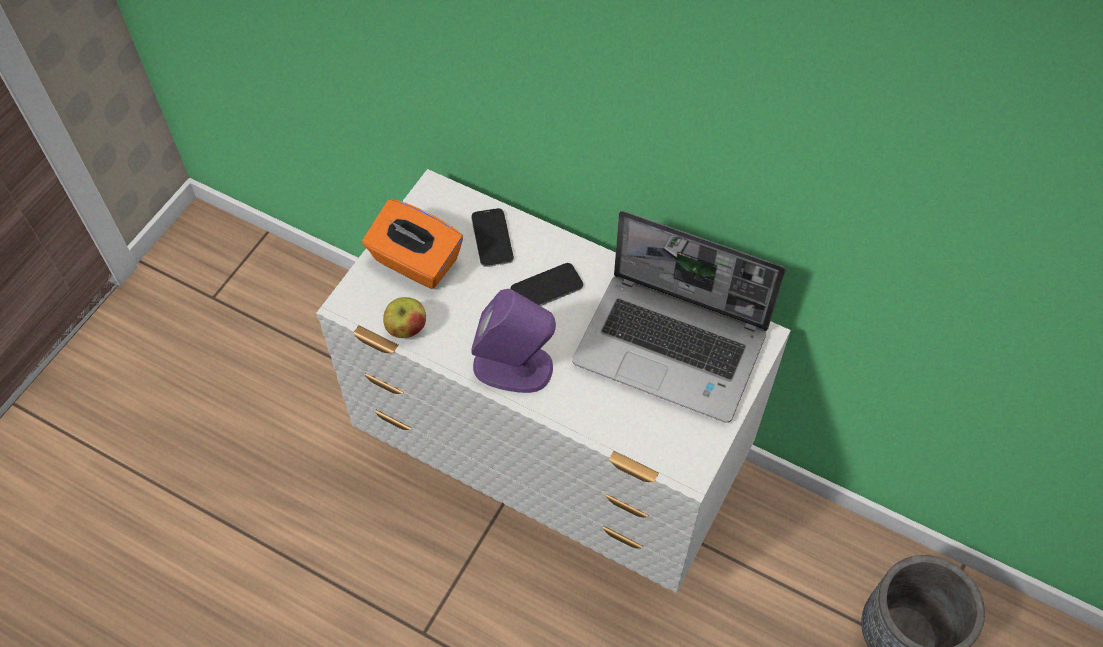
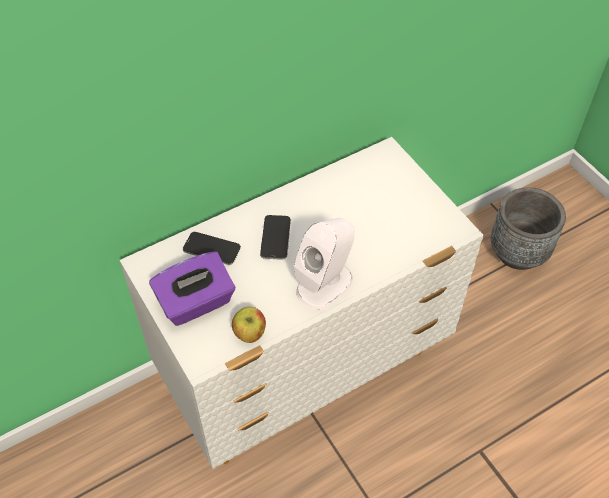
camera: 60 degrees left, 5 degrees down
(415, 262) = (196, 303): orange tissue box -> purple tissue box
(514, 366) = (325, 284): purple speaker -> white speaker
(673, 347) = (367, 195): laptop -> none

